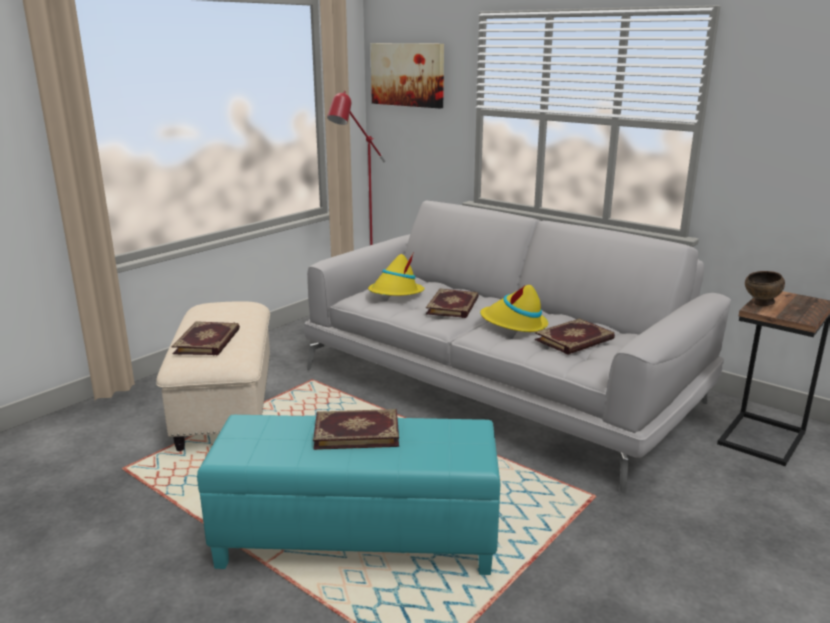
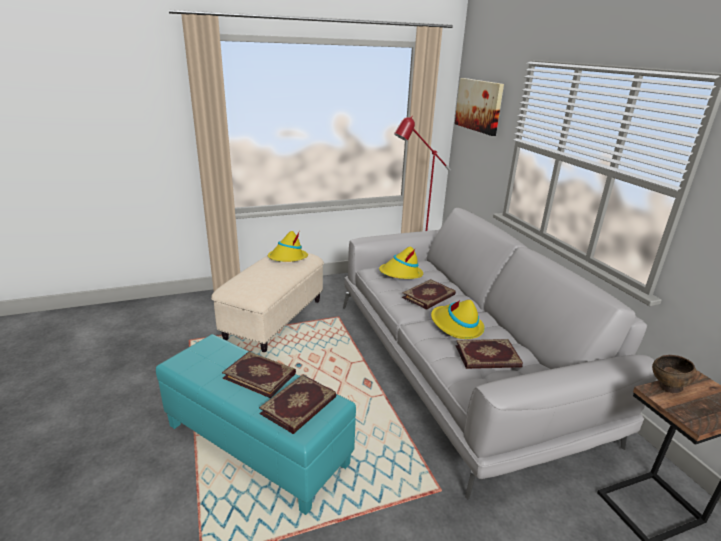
camera: 30 degrees right, 5 degrees up
(208, 341) = (254, 277): book -> book (299, 406)
(226, 311) = (287, 258): none -> yellow hat

